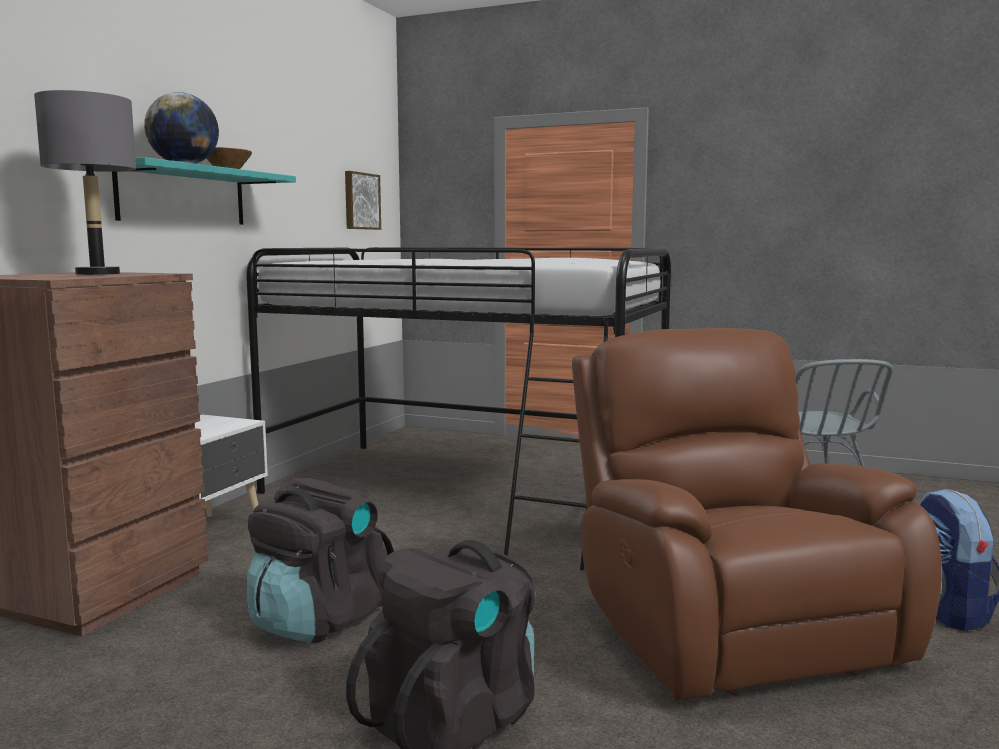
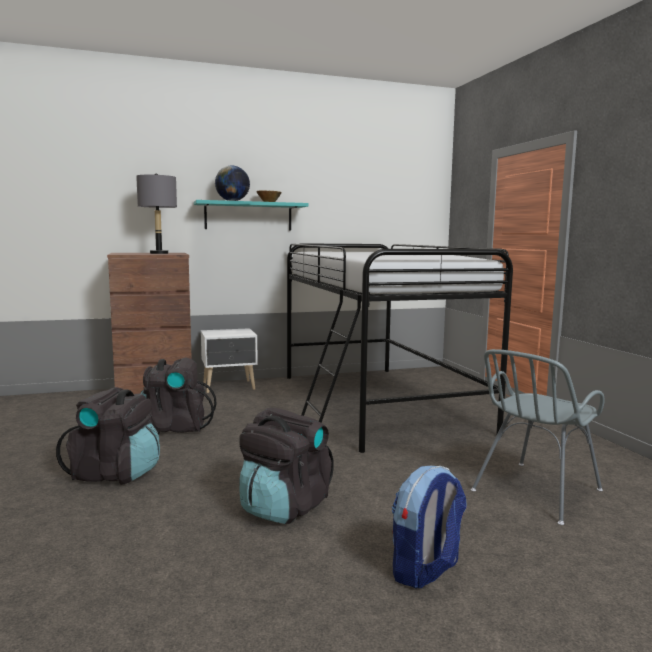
camera: 50 degrees right, 0 degrees up
(360, 201) = (402, 214): picture -> none
(731, 630) = (284, 507): brown armchair -> black backpack

